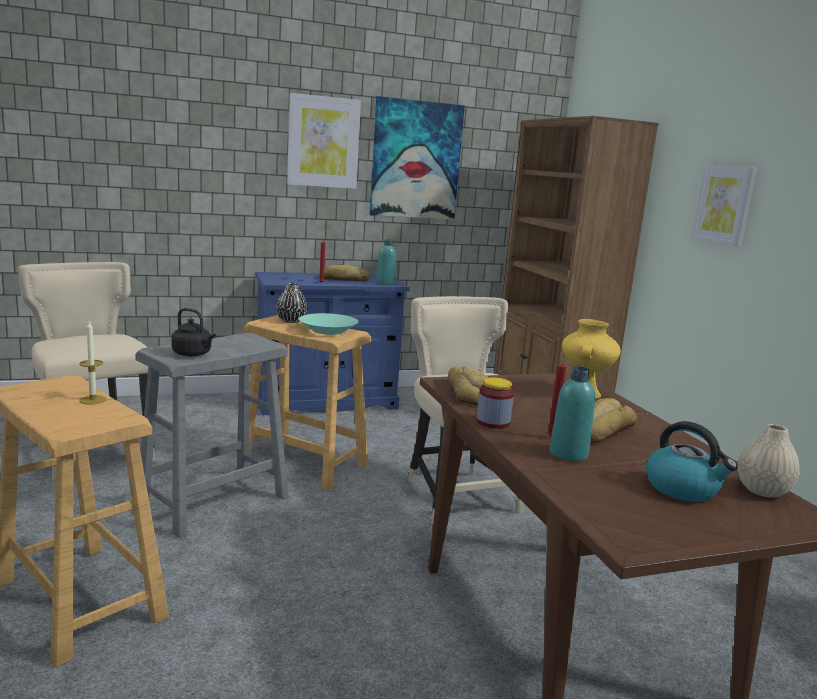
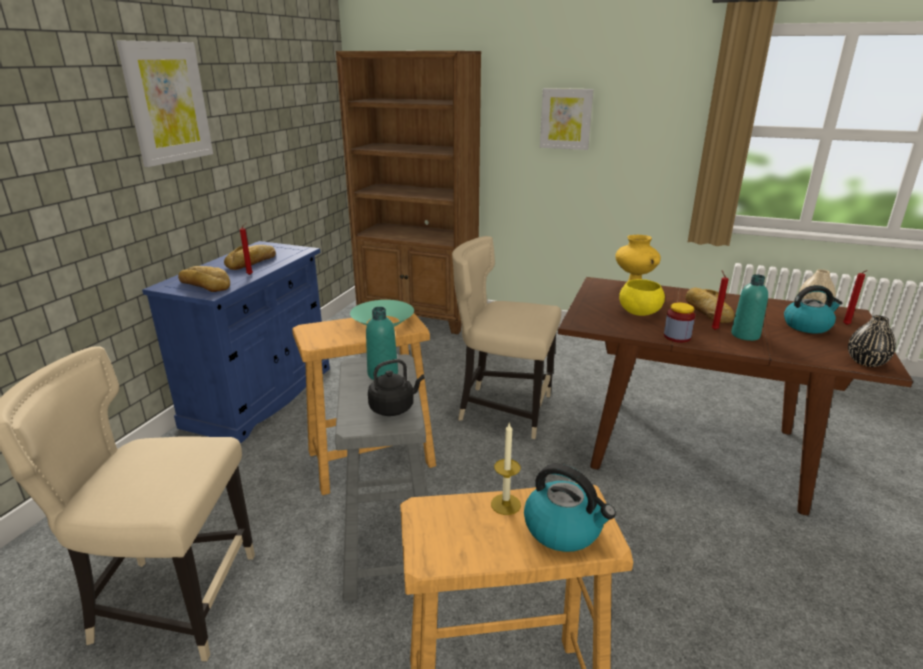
camera: 50 degrees left, 10 degrees up
(72, 418) = (564, 529): none -> kettle
(291, 321) = (327, 328): black vase -> black vase (866, 362)
(385, 283) = (294, 252): turquoise bottle -> turquoise bottle (383, 374)
(416, 160) = (251, 107): picture -> none
(467, 392) = (607, 323): bread -> bread (205, 285)
(525, 401) = (639, 313): none -> yellow bowl
(749, 516) = (846, 325): none -> red candle

